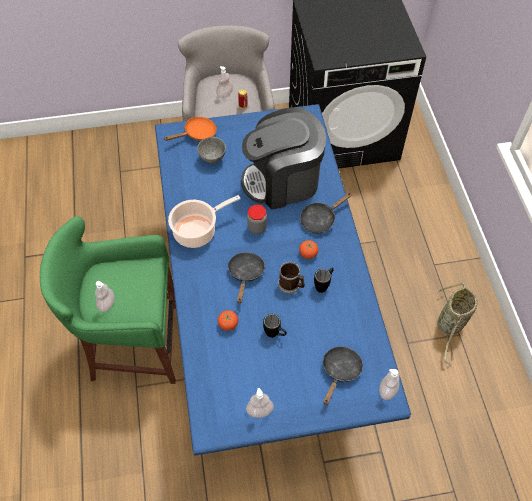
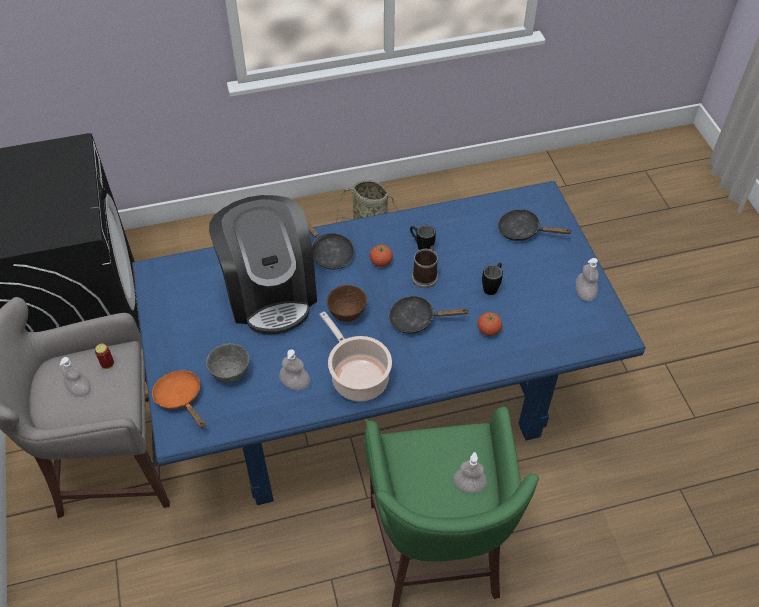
camera: 95 degrees left, 5 degrees down
(257, 228) = (346, 314): jar -> brown bowl
(387, 390) = (534, 196): soap dispenser -> soap dispenser (295, 384)

